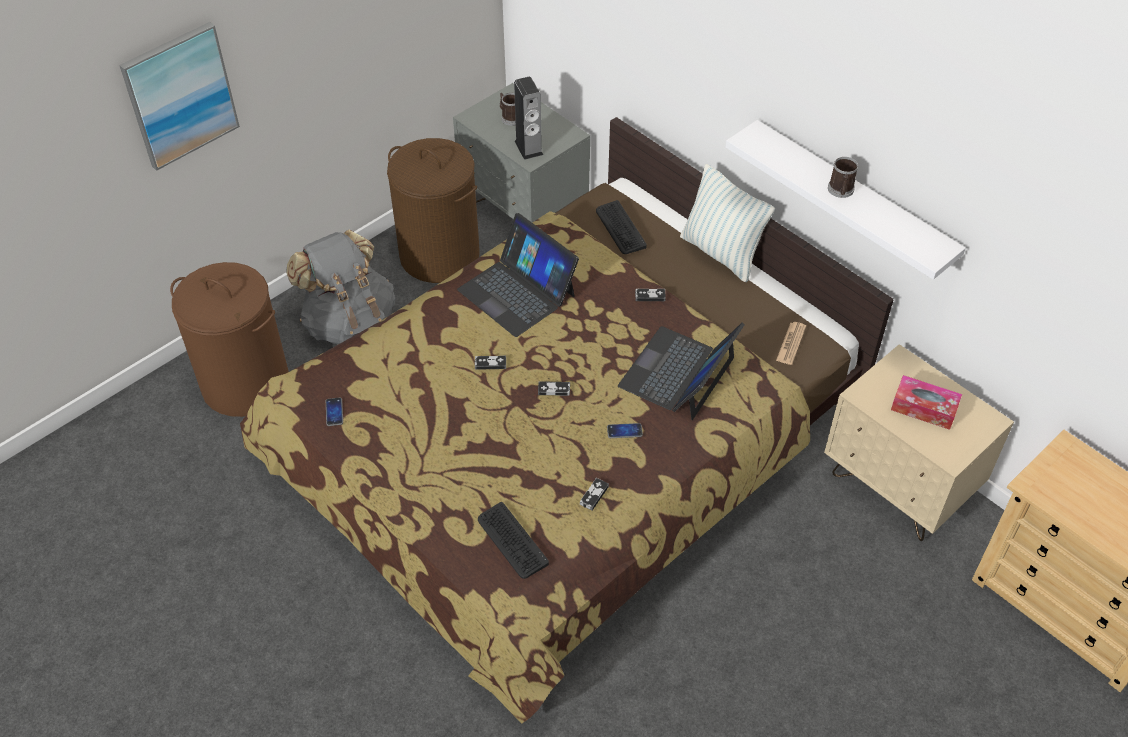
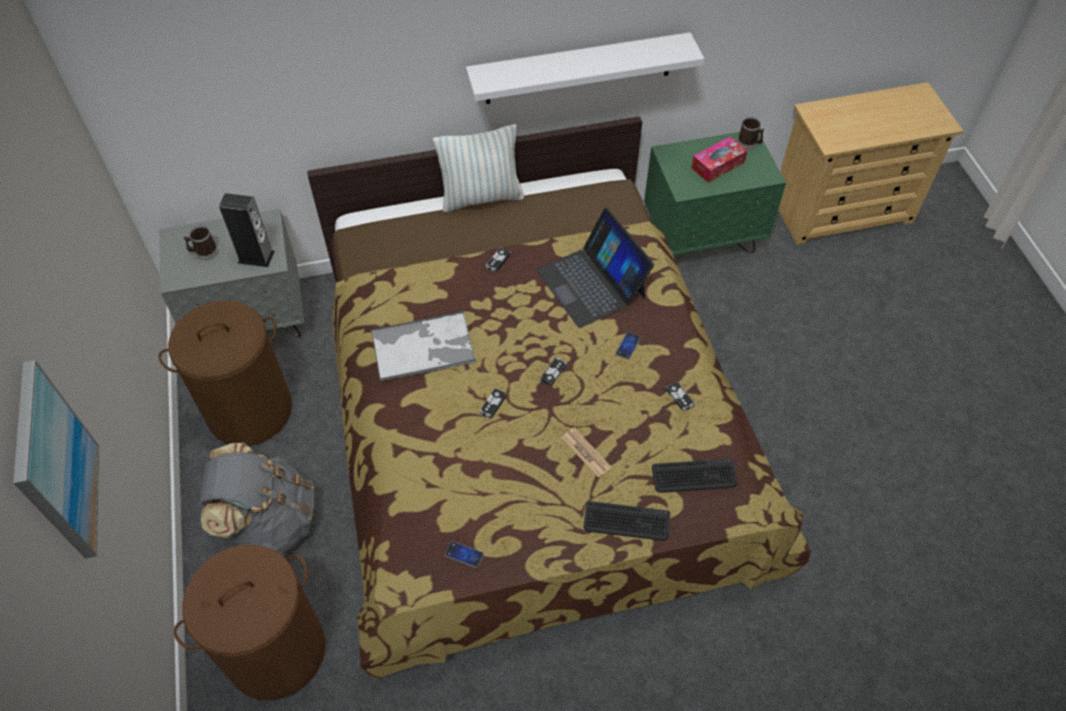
camera: 60 degrees left, 5 degrees up
(517, 292) = (424, 347): laptop -> tray
(620, 228) = (405, 243): keyboard -> keyboard (626, 521)
(791, 343) = (604, 204): newspaper -> newspaper (586, 452)
(840, 191) = (585, 62): mug -> mug (749, 143)
(899, 487) = (702, 239): beige nightstand -> green nightstand

